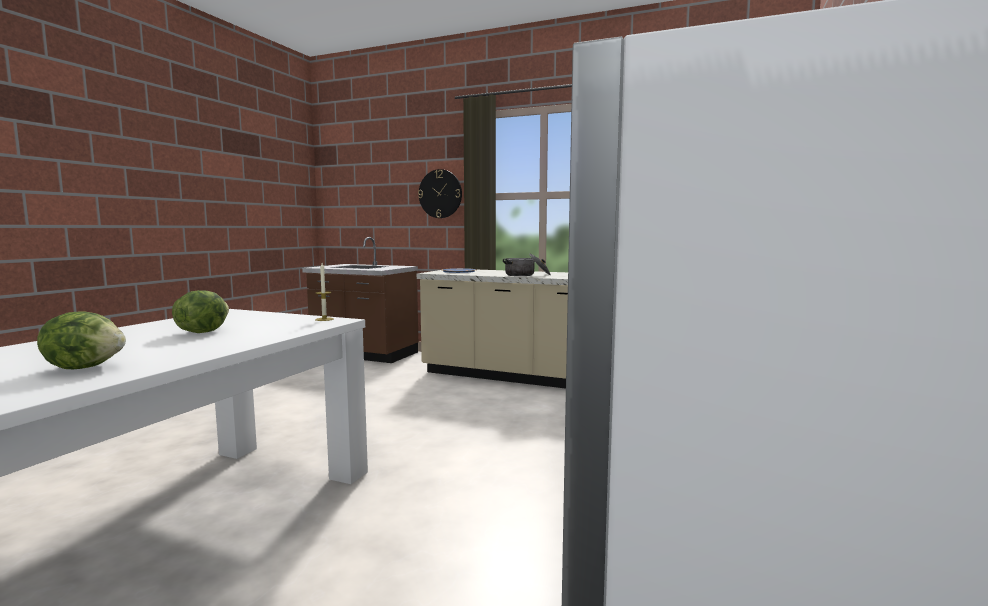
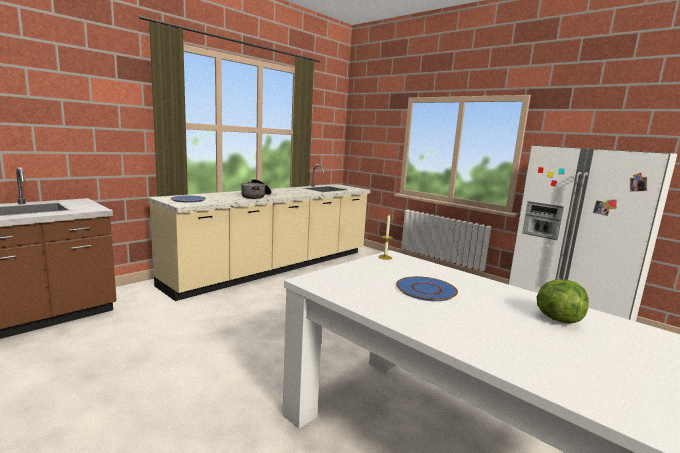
camera: 70 degrees left, 5 degrees up
(202, 332) = (426, 290): lettuce -> blue plate
(440, 194) = (113, 117): wall clock -> none

